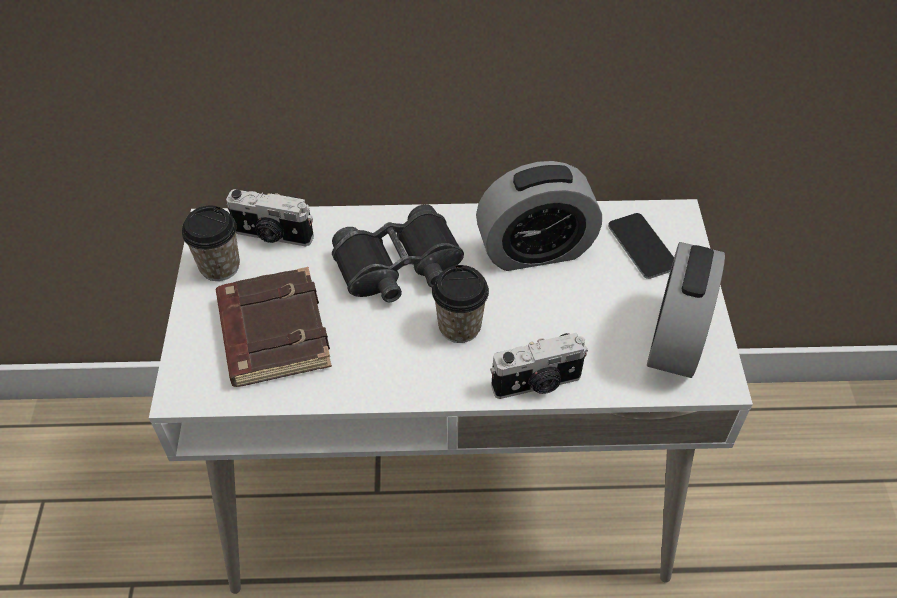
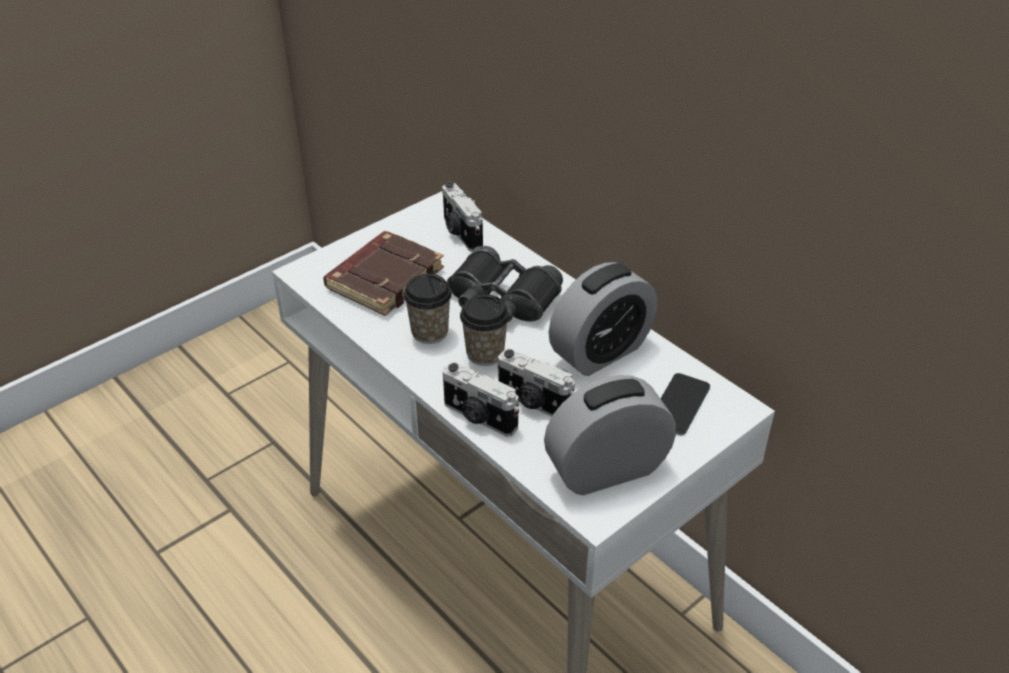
camera: 50 degrees right, 10 degrees down
(220, 266) = (410, 228): cup -> cup (429, 332)
(535, 250) = (600, 352): alarm clock -> alarm clock turned 75 degrees counterclockwise
(555, 335) = (533, 403): none -> camera

